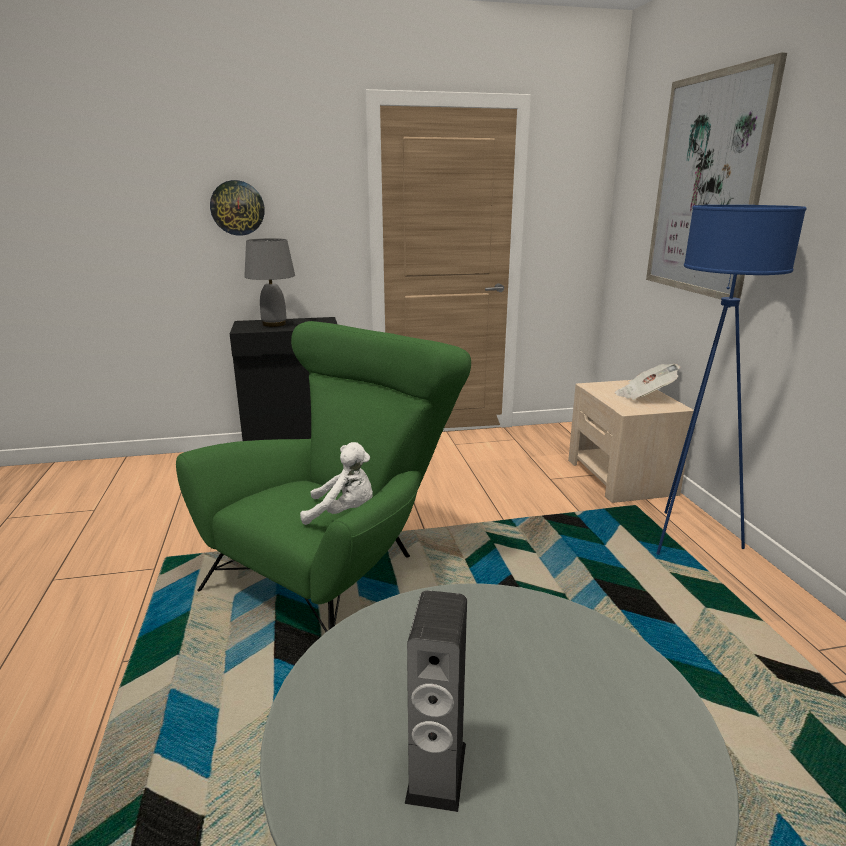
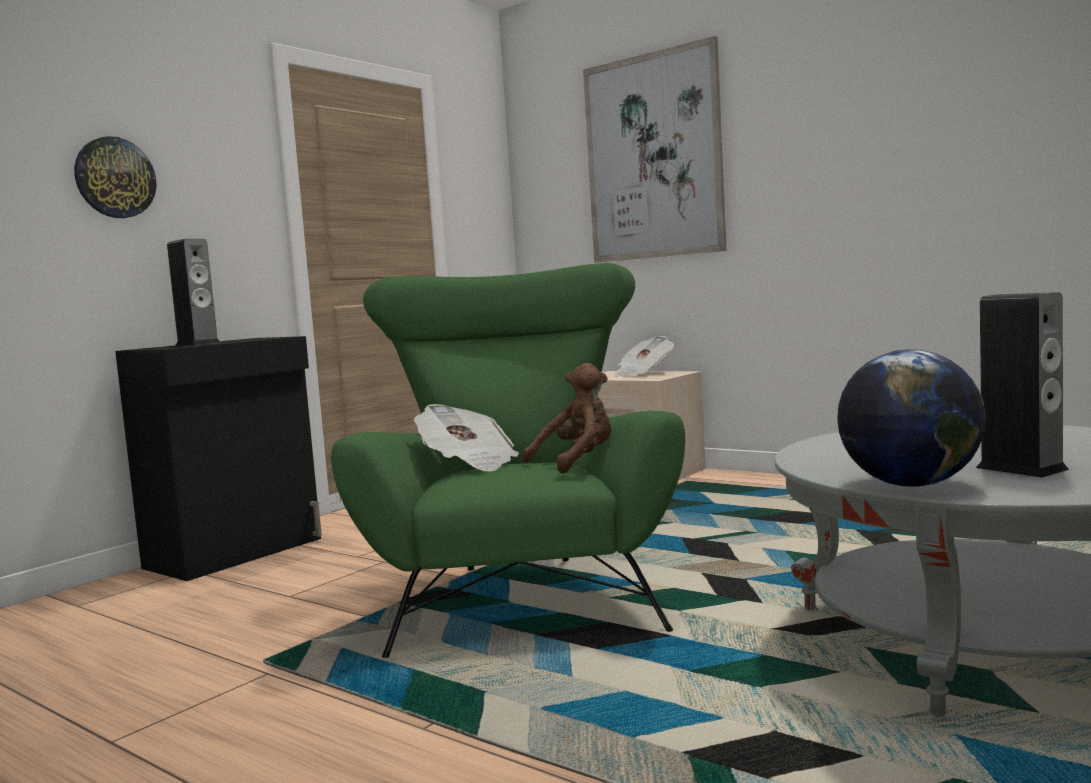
camera: 40 degrees left, 15 degrees down
(274, 324) = (197, 344): grey table lamp -> speaker
(299, 481) = (468, 464): none -> newspaper
(312, 723) = (909, 485): none -> globe
(343, 513) = (577, 462): white plush toy -> brown plush toy
(686, 538) = (760, 484): blue floor lamp -> none

